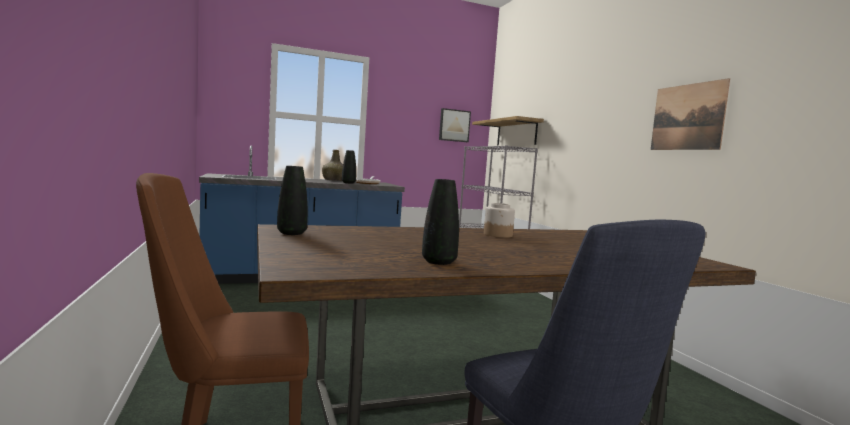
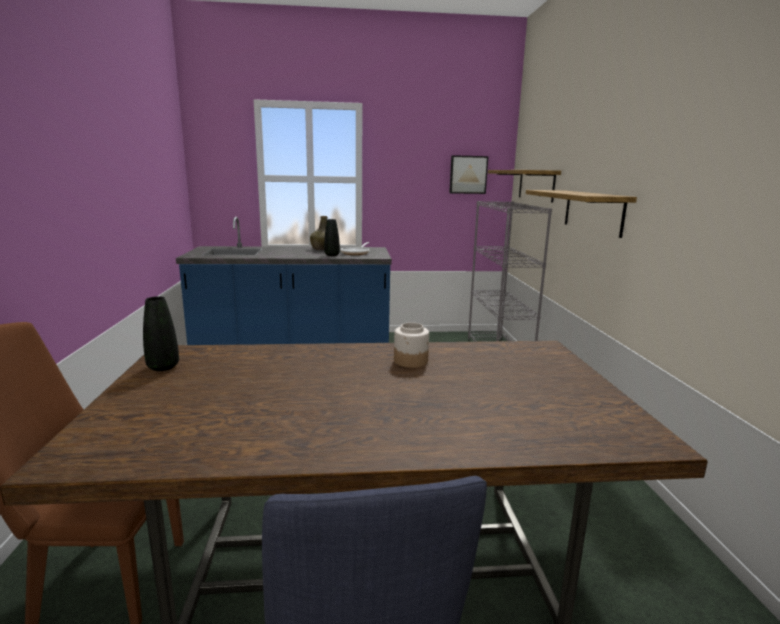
camera: 15 degrees right, 10 degrees up
(439, 262) = (252, 438): black vase -> none
(579, 146) = (593, 211): none -> shelf
(687, 117) = (710, 191): picture -> none

